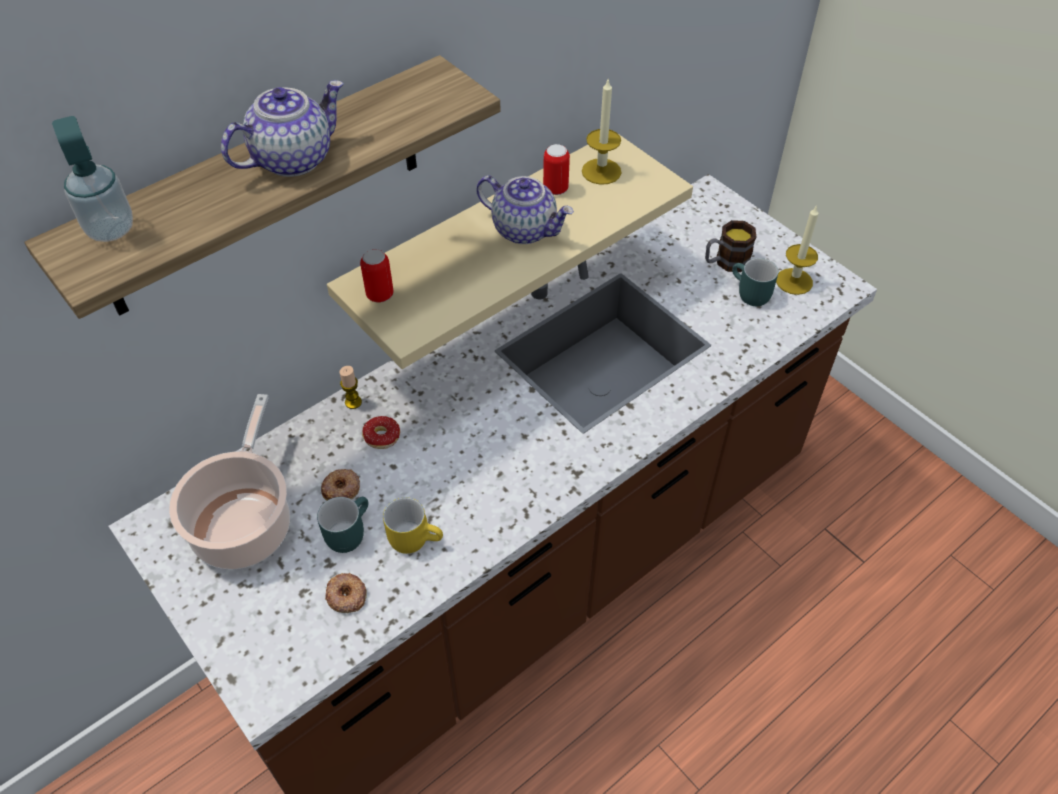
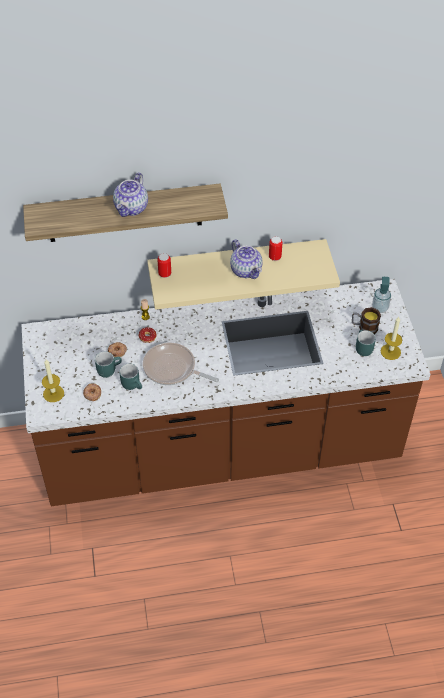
camera: 30 degrees right, 0 degrees up
(111, 229) = (52, 212): soap dispenser -> soap dispenser (380, 308)
(244, 523) = (71, 347): cooking pot -> none
(293, 158) = (131, 208): teapot -> teapot turned 120 degrees clockwise
(415, 537) = (133, 384): yellow mug -> turquoise mug
(468, 473) = (172, 369): none -> frying pan
(601, 171) = (302, 257): candle -> candle (53, 393)

